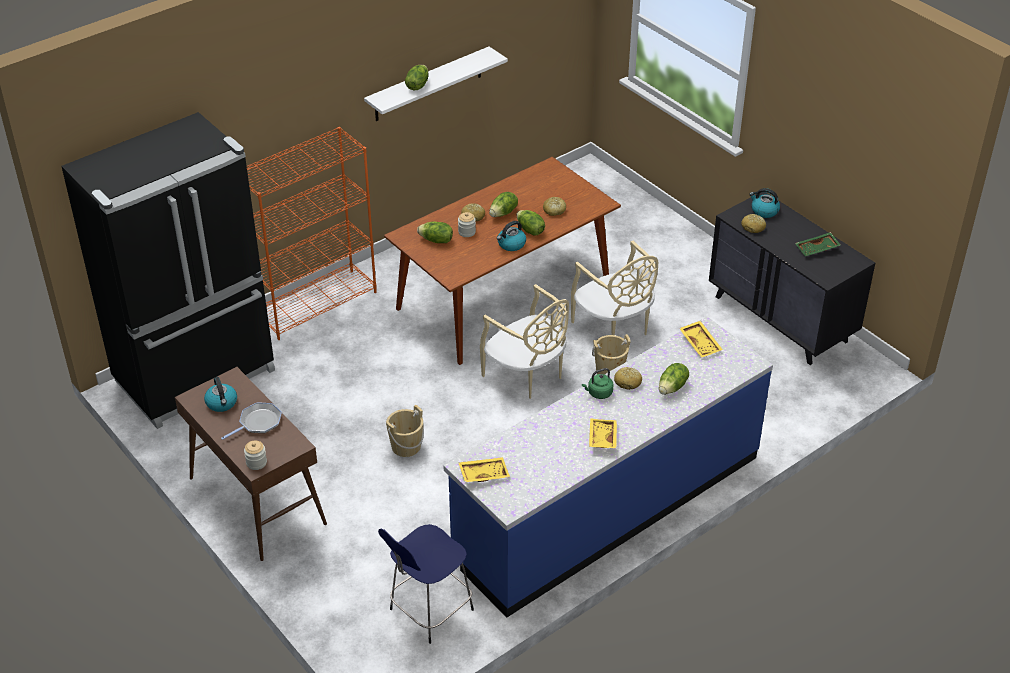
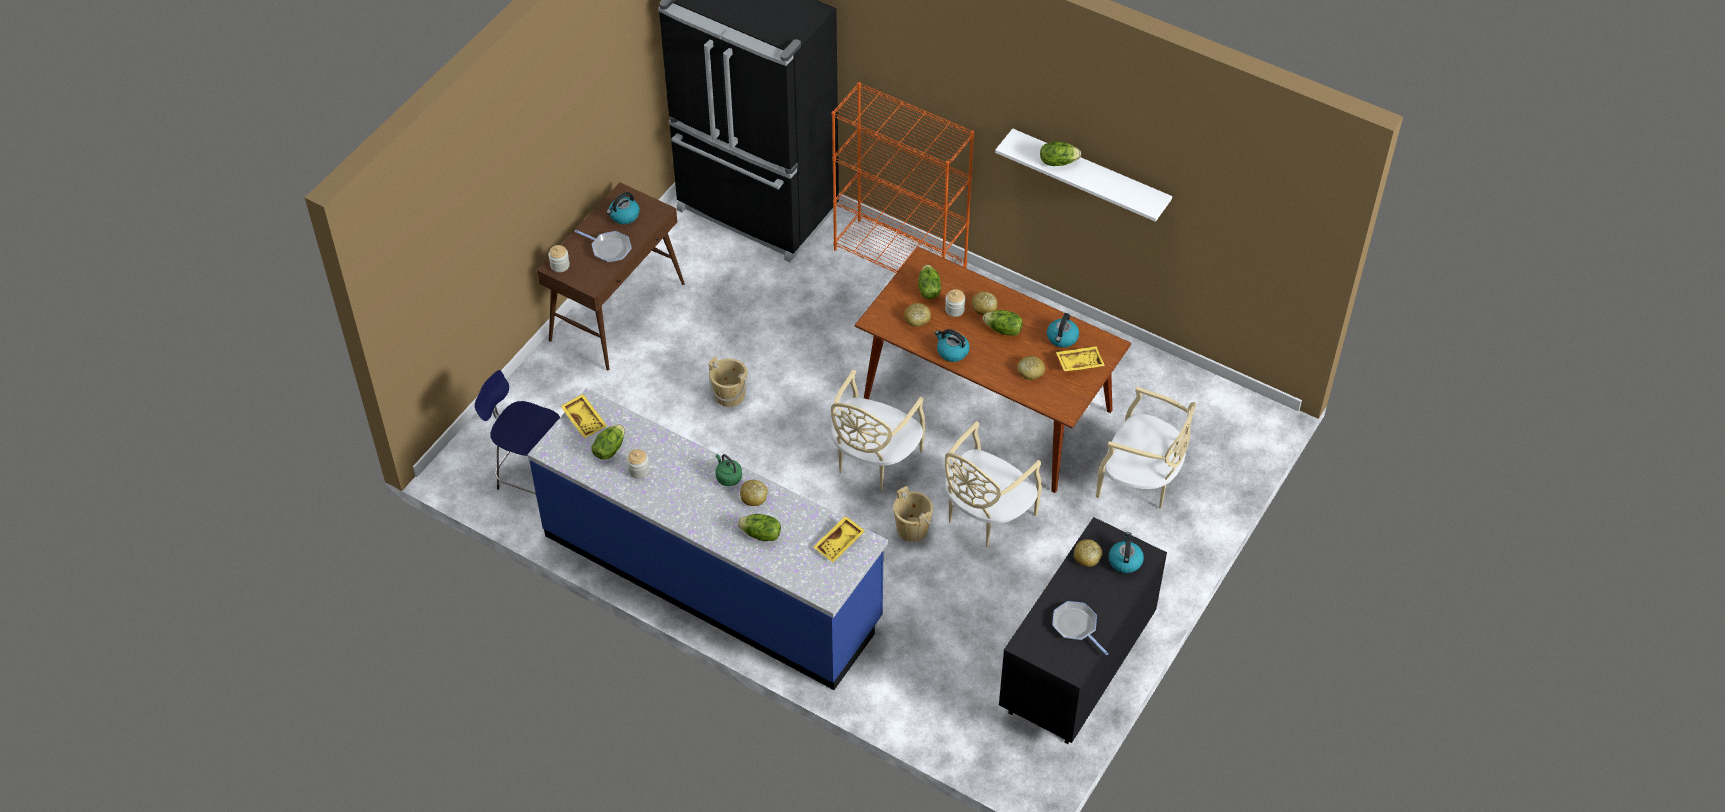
camera: 70 degrees right, 10 degrees up
(464, 254) = (917, 318): none -> bread
(529, 186) = (1062, 338): none -> kettle
(530, 230) = (984, 360): lettuce -> lettuce (609, 449)
(564, 449) = (639, 470): none -> jar
(601, 438) = (665, 495): yellow tray -> yellow tray (1079, 362)
(618, 240) = (1140, 481): none -> beige chair
(817, 249) = (1076, 626): green tray -> frying pan

